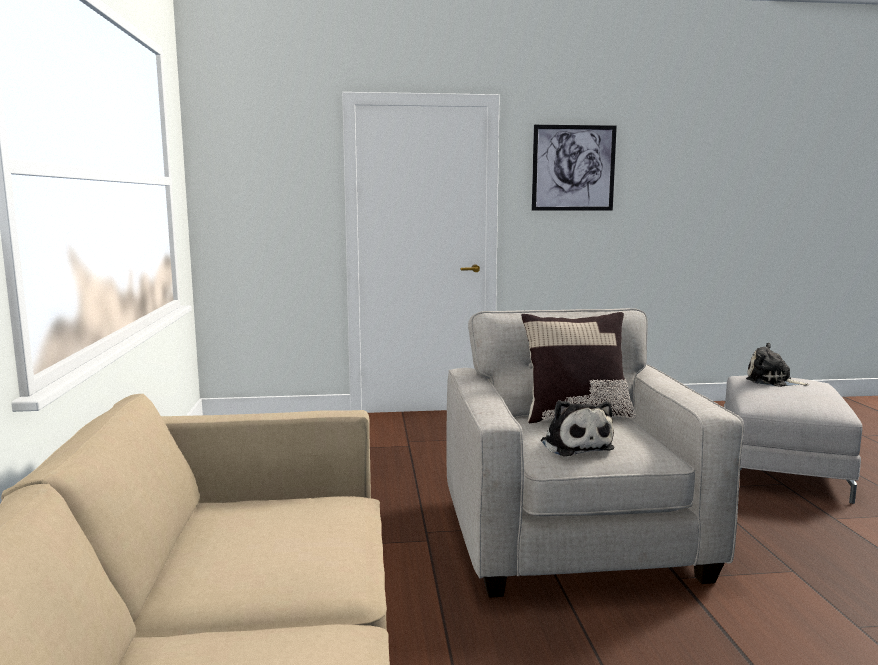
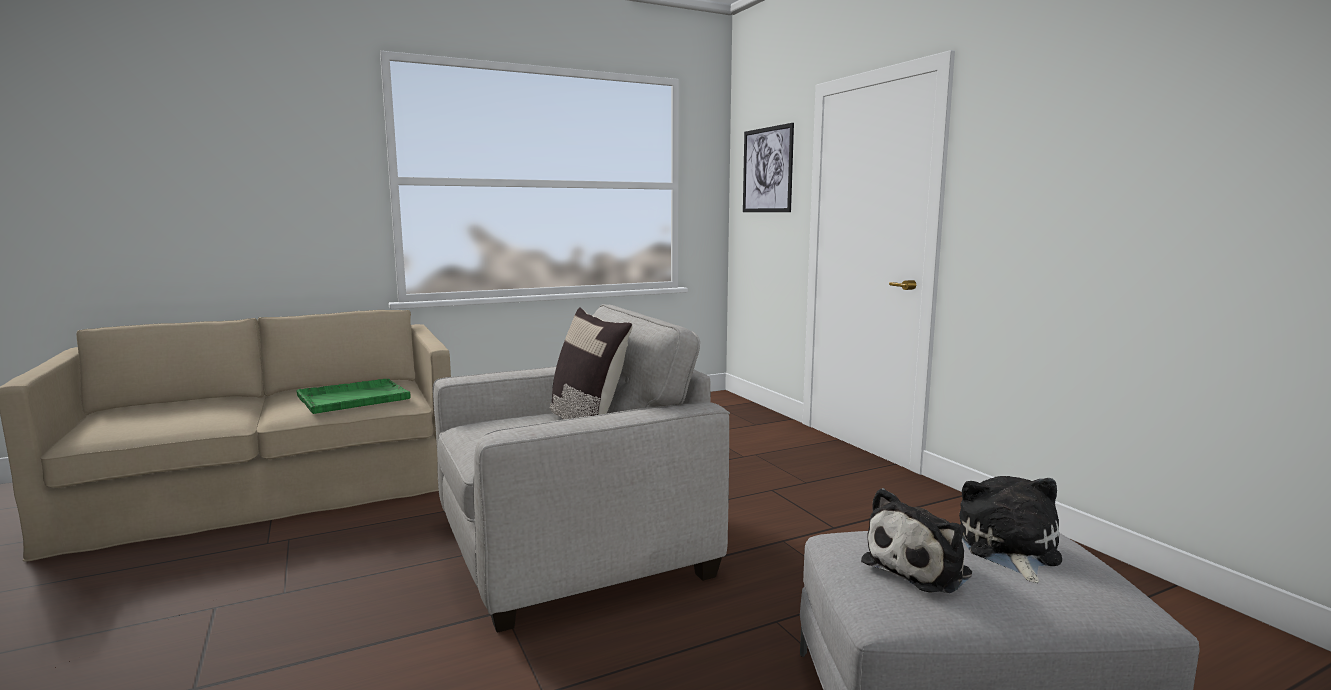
camera: 70 degrees right, 0 degrees up
(295, 532) = (352, 398): none -> green tray
(573, 168) = (1042, 142): picture -> picture (767, 170)
(575, 445) = (495, 429): plush toy -> plush toy (921, 567)

